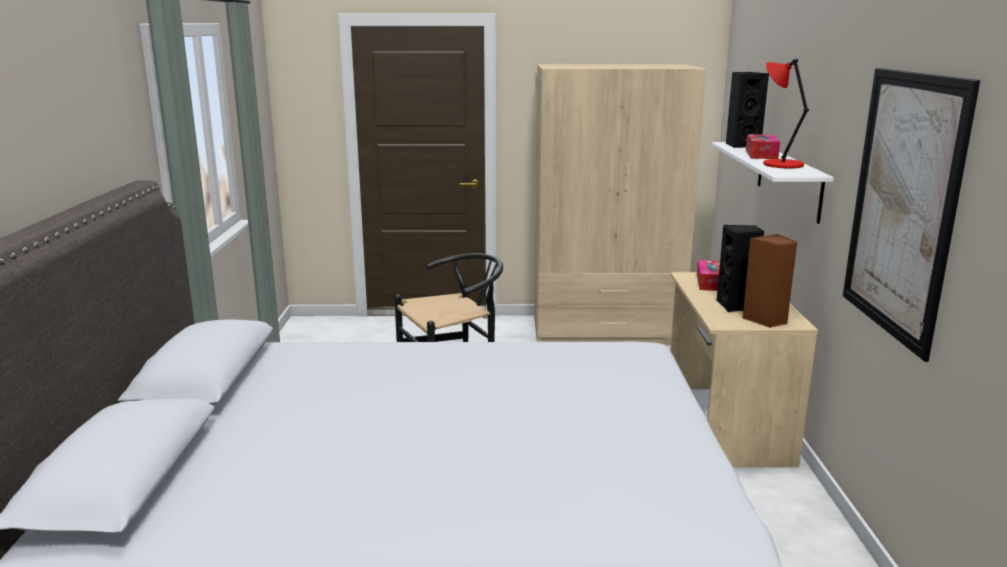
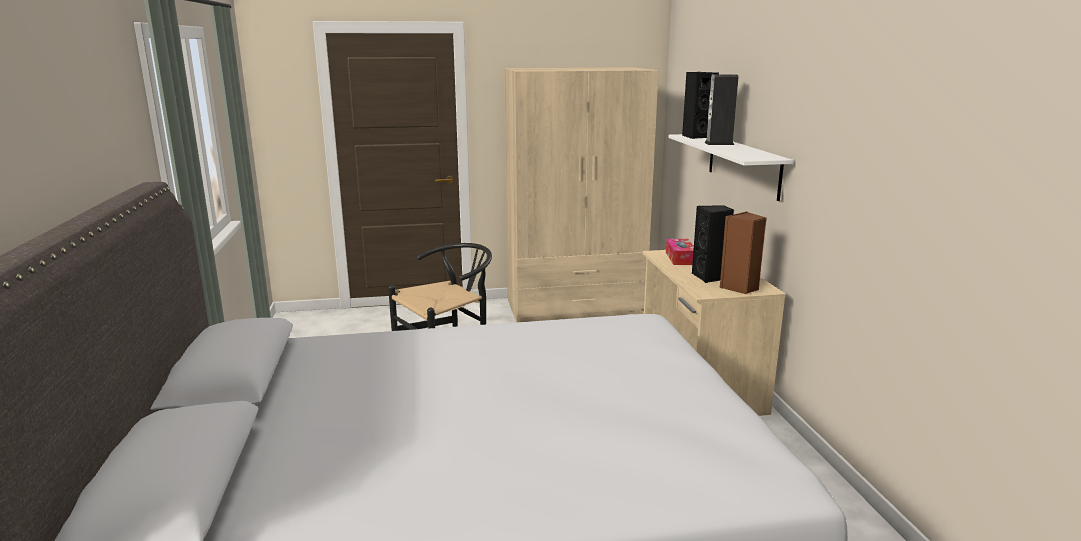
camera: 10 degrees left, 0 degrees up
(761, 154) = (719, 143): tissue box -> speaker
(780, 164) = (741, 151): red table lamp -> none
(901, 205) = (869, 180): picture -> none

